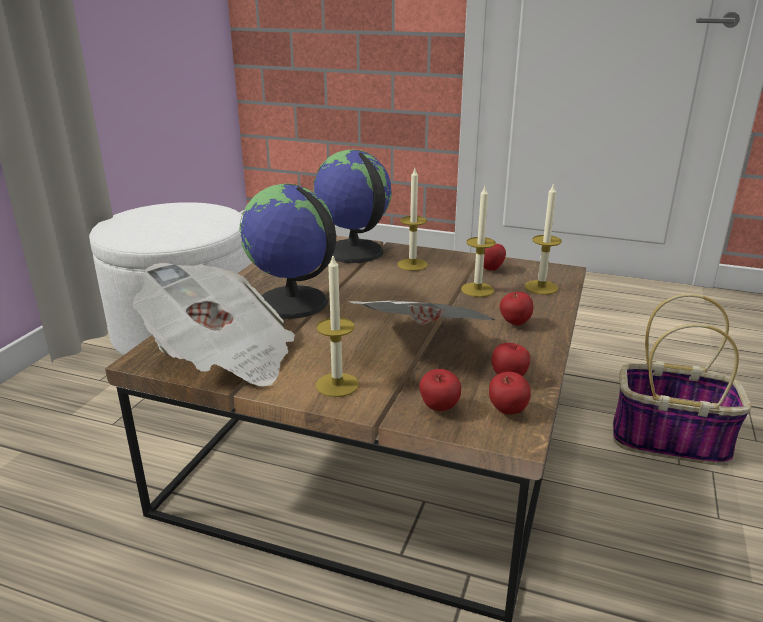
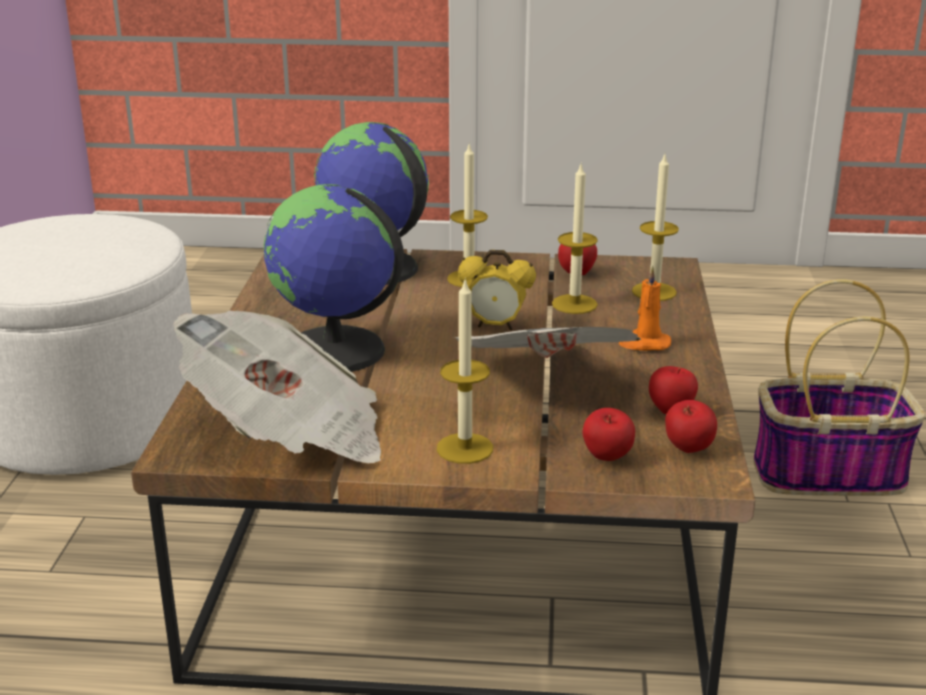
camera: 15 degrees left, 0 degrees up
(412, 299) = (496, 326): none -> alarm clock
(514, 324) = (644, 344): apple -> orange candle

